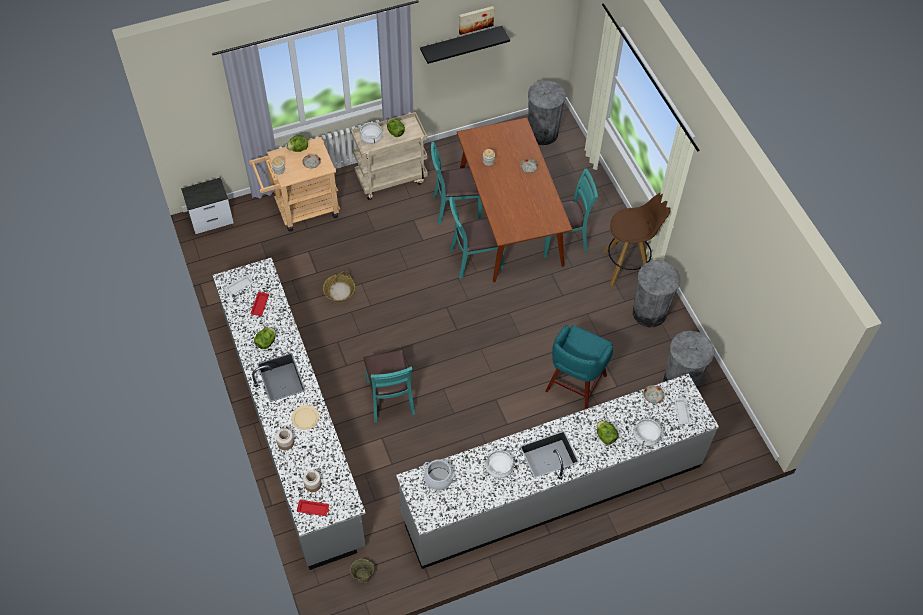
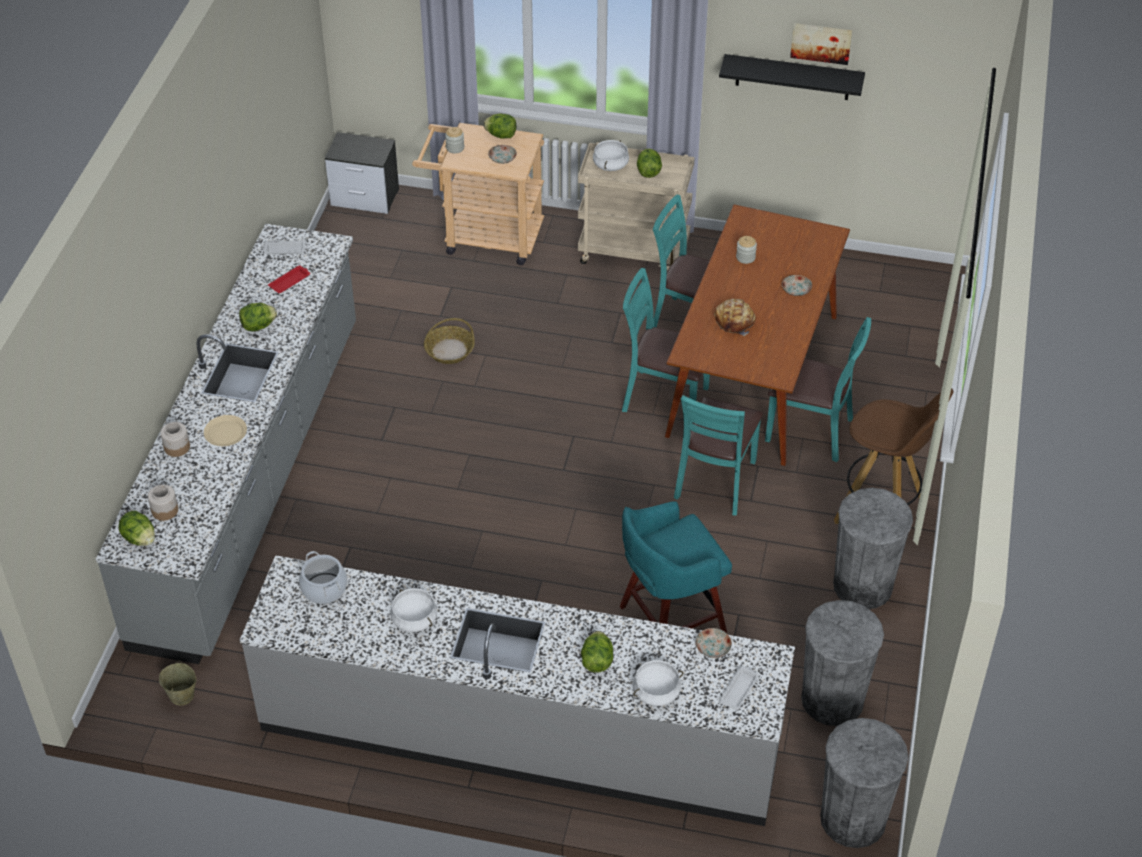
camera: 35 degrees right, 10 degrees down
(313, 509) = (140, 538): red tray -> lettuce
(390, 398) = (402, 506): turquoise chair -> turquoise chair (715, 481)
(513, 203) = (735, 321): none -> bread
(542, 133) = (898, 289): grey trash can -> grey trash can (853, 819)

